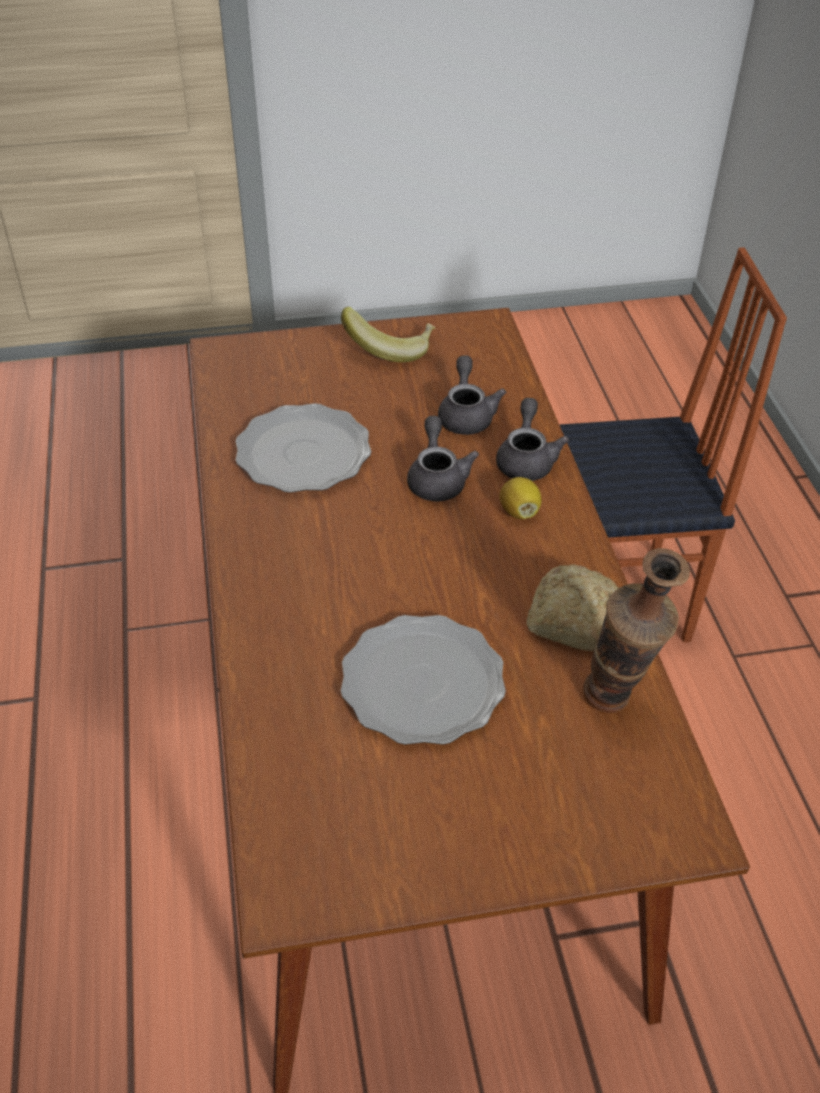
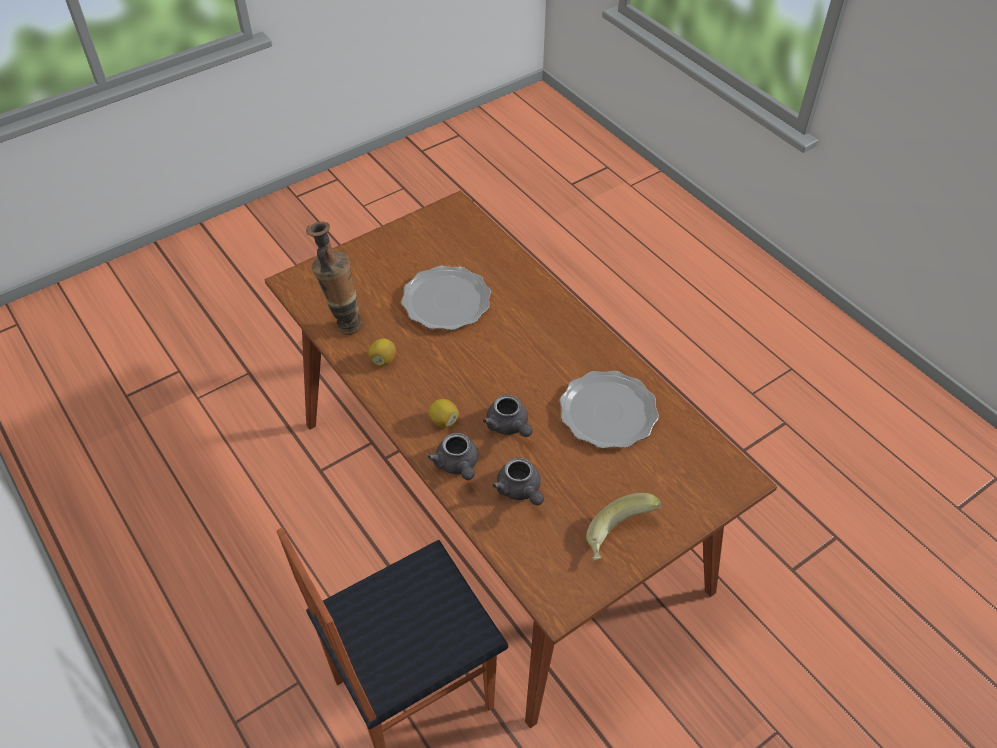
camera: 155 degrees right, 5 degrees up
(571, 621) = (383, 360): bread -> lemon

